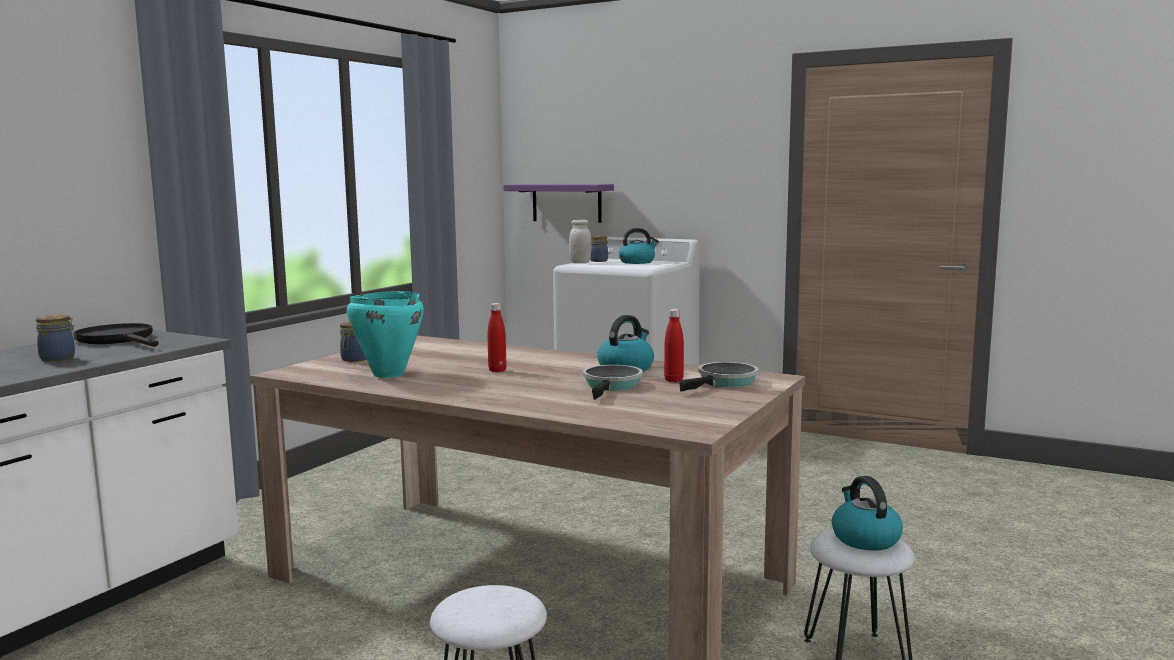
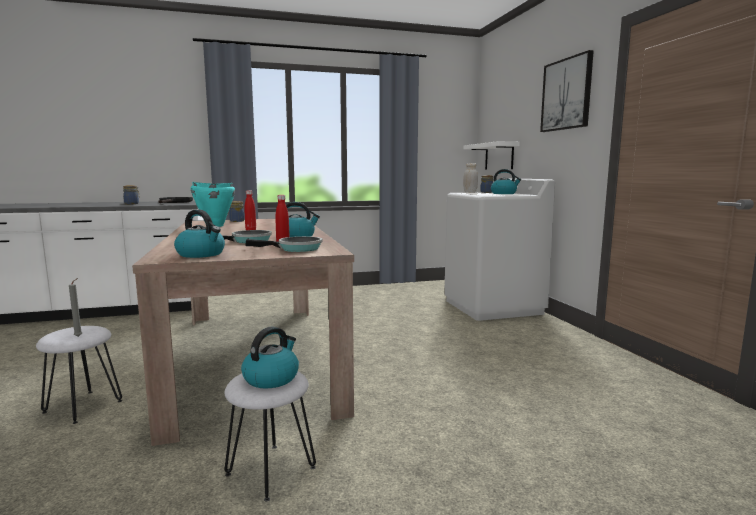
camera: 45 degrees right, 0 degrees up
(519, 603) = (79, 336): none -> grey candle
(566, 203) = (499, 156): purple shelf -> white shelf
(688, 413) = (201, 254): none -> kettle
(706, 130) = (566, 94): none -> picture

